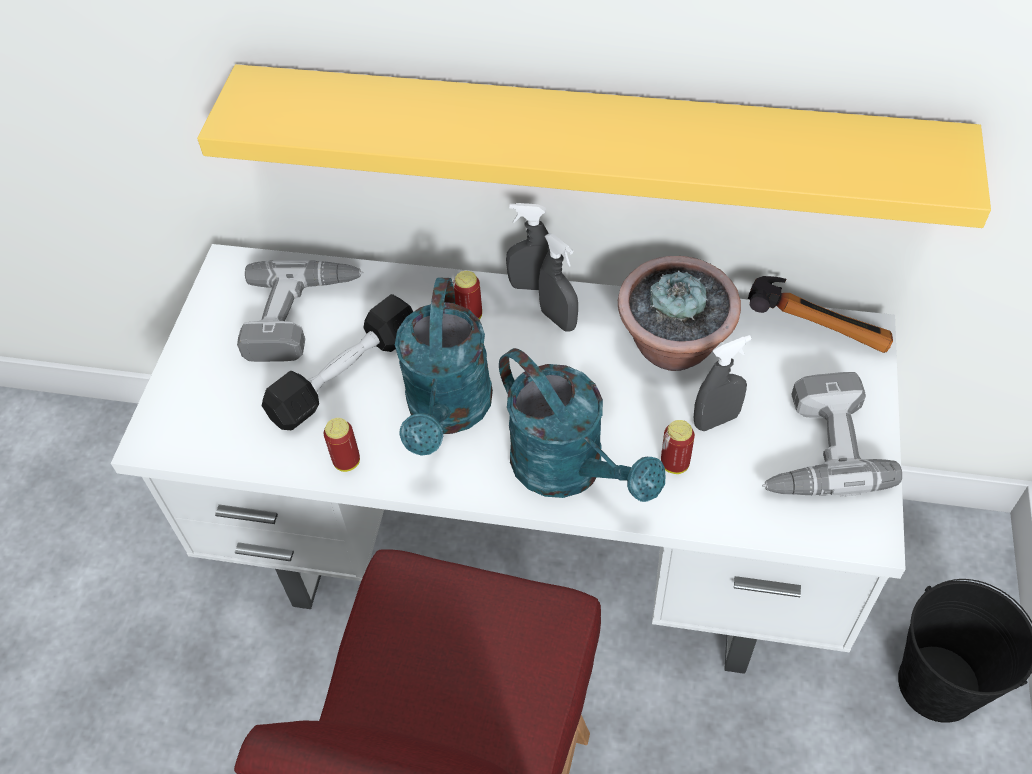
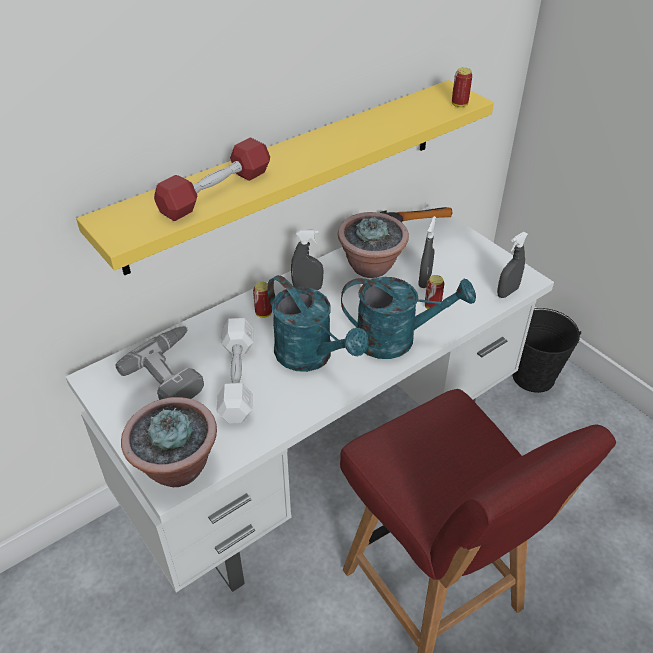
camera: 50 degrees left, 10 degrees down
(179, 426) = (176, 467): none -> potted plant
(345, 375) = (237, 379): black dumbbell -> white dumbbell
(347, 461) = (293, 412): can -> can (459, 105)
(401, 120) = (216, 192): none -> red dumbbell
(532, 286) = (276, 283): grey spray bottle -> grey spray bottle (507, 292)
(815, 447) = (471, 265): power drill -> none

